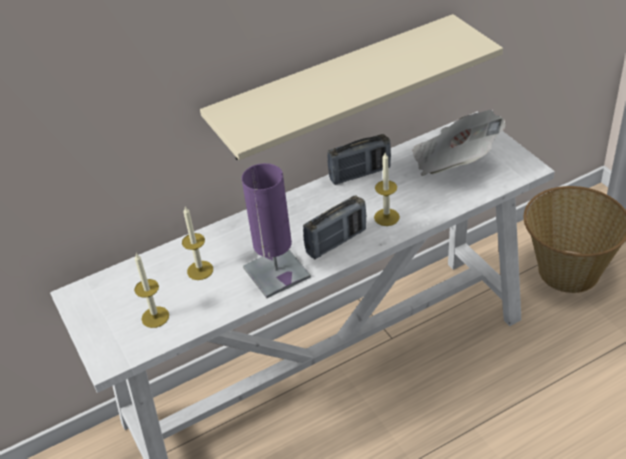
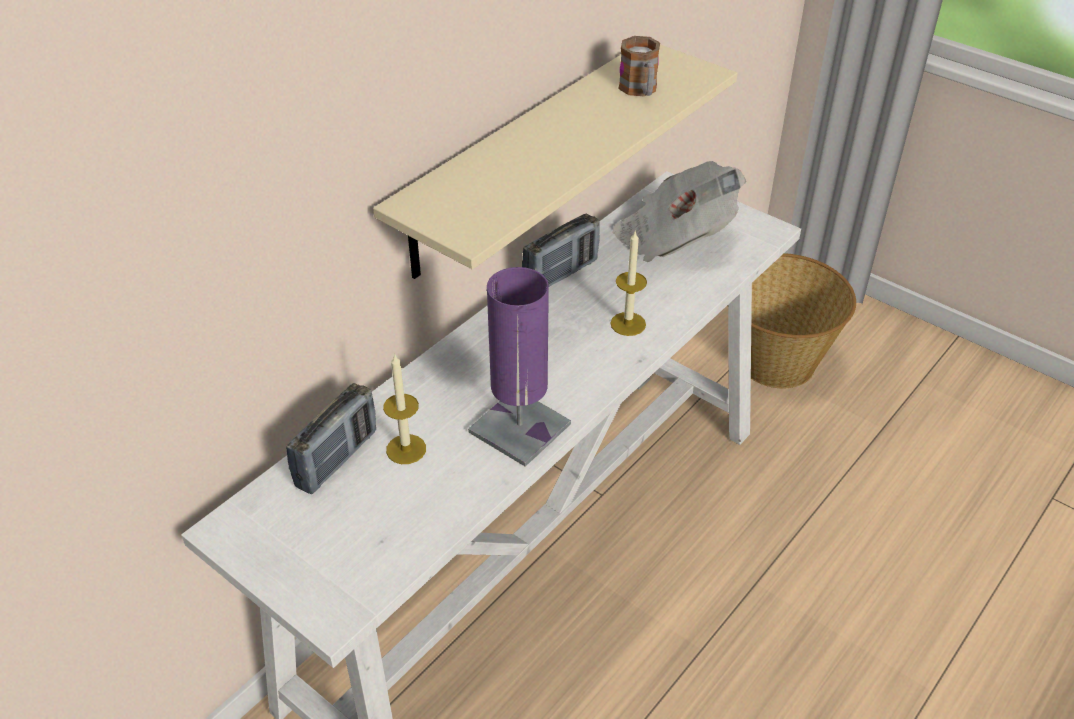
camera: 25 degrees left, 0 degrees up
(155, 317) = (374, 531): candle -> none
(336, 242) = (579, 369): radio -> radio (337, 459)
(422, 52) = (640, 91): none -> mug

